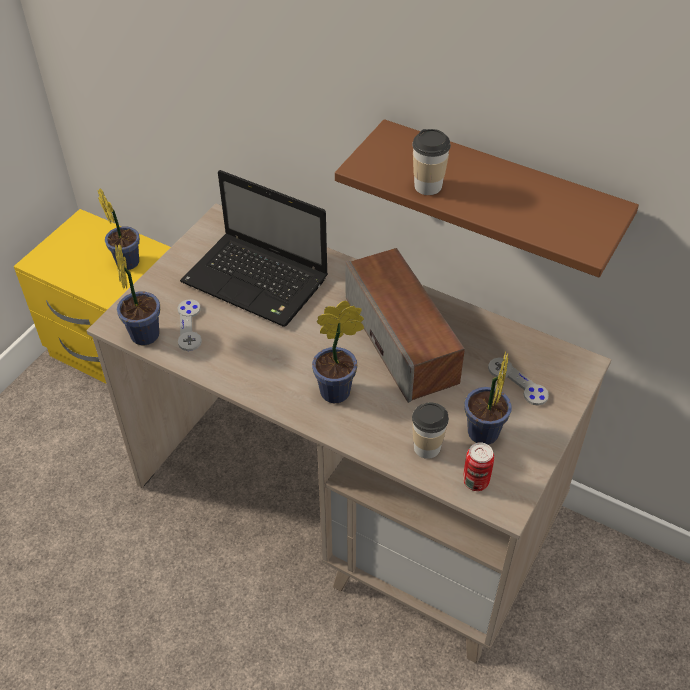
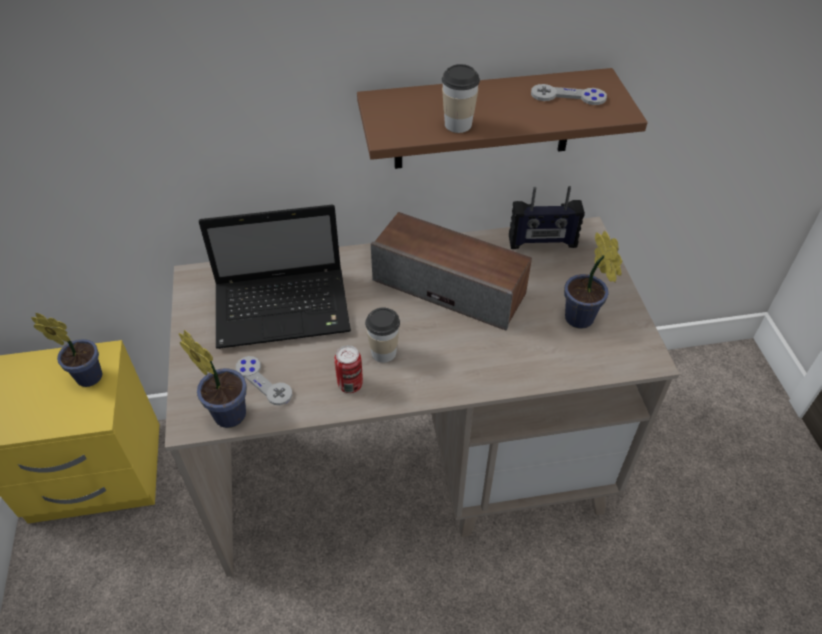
camera: 40 degrees left, 0 degrees up
(339, 391) = (447, 354): potted plant -> none
(427, 447) = (555, 354): cup -> cup (383, 352)
(475, 481) = (612, 356): can -> can (350, 384)
(517, 382) = (561, 268): grey game controller -> grey game controller (568, 96)
(526, 350) = (542, 242): none -> radio

